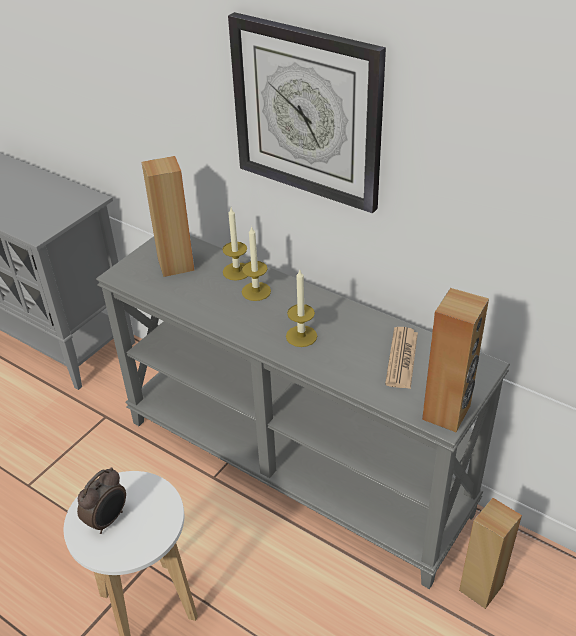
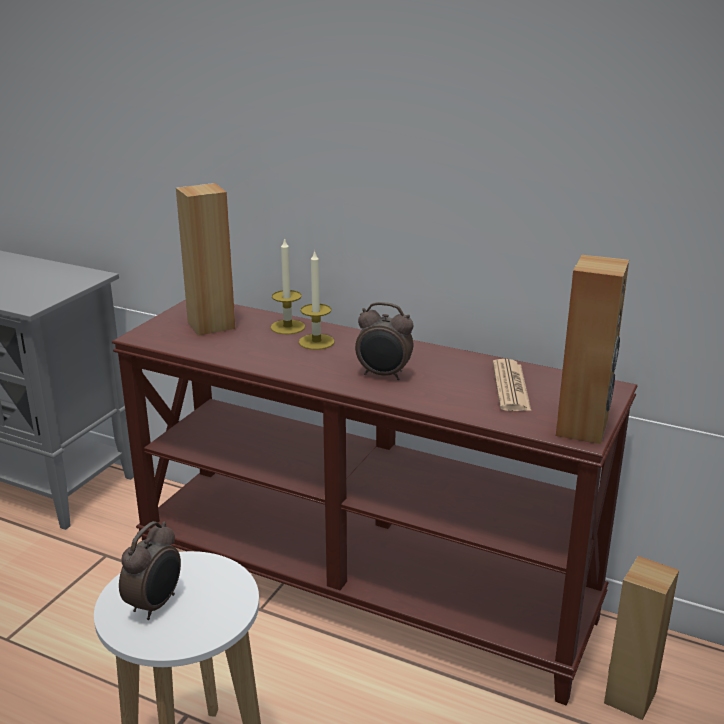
camera: 10 degrees left, 15 degrees down
(296, 464) = (364, 586): grey console table -> brown console table
(301, 336) = (384, 375): candle -> alarm clock
(307, 112) = (378, 110): wall clock -> none

